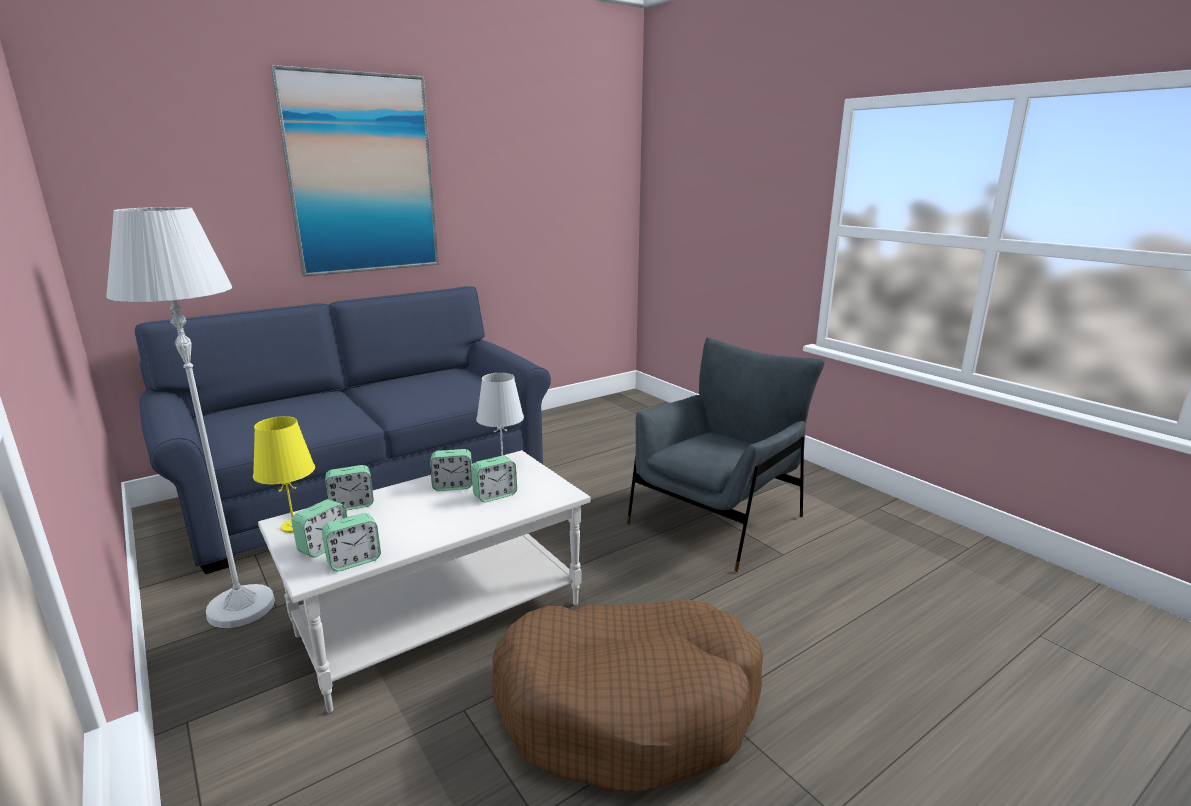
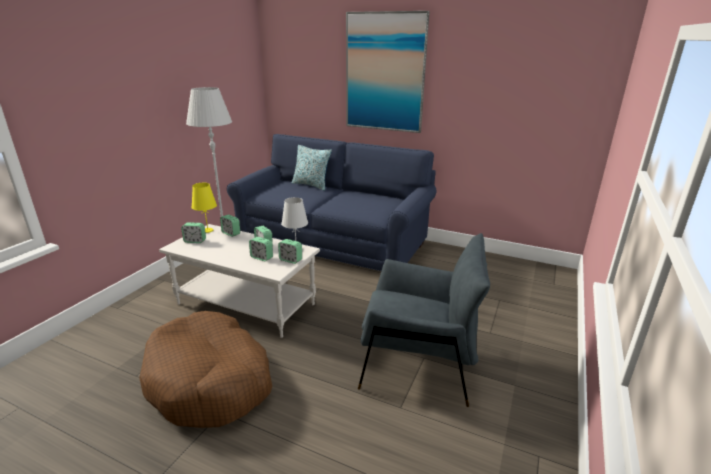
camera: 60 degrees right, 5 degrees up
(286, 400) = (311, 185): none -> pillow
(354, 561) = (187, 250): alarm clock -> alarm clock (291, 260)

